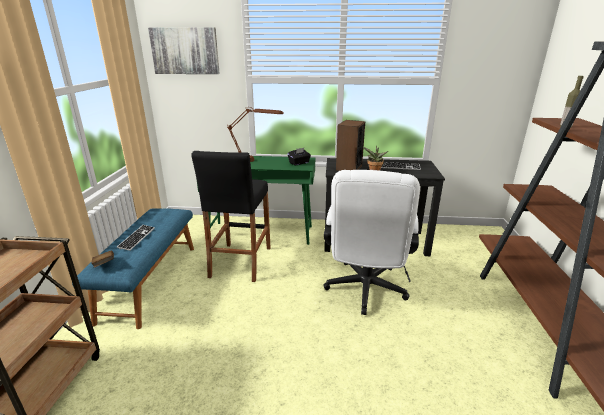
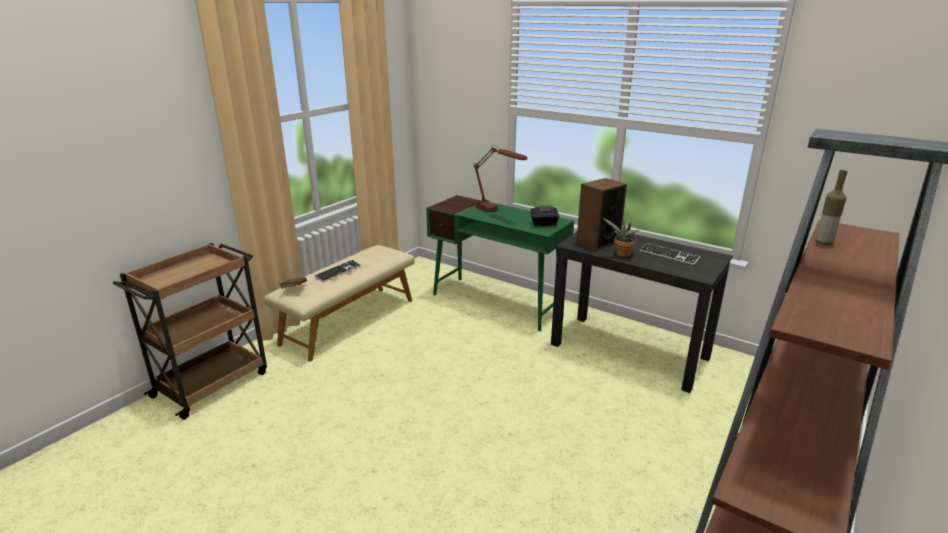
camera: 30 degrees right, 0 degrees up
(149, 281) = (348, 321): blue bench -> beige bench
(185, 51) = (449, 71): picture -> none
(240, 262) = (446, 328): black stool -> none
(365, 291) = (555, 404): white office chair -> none

